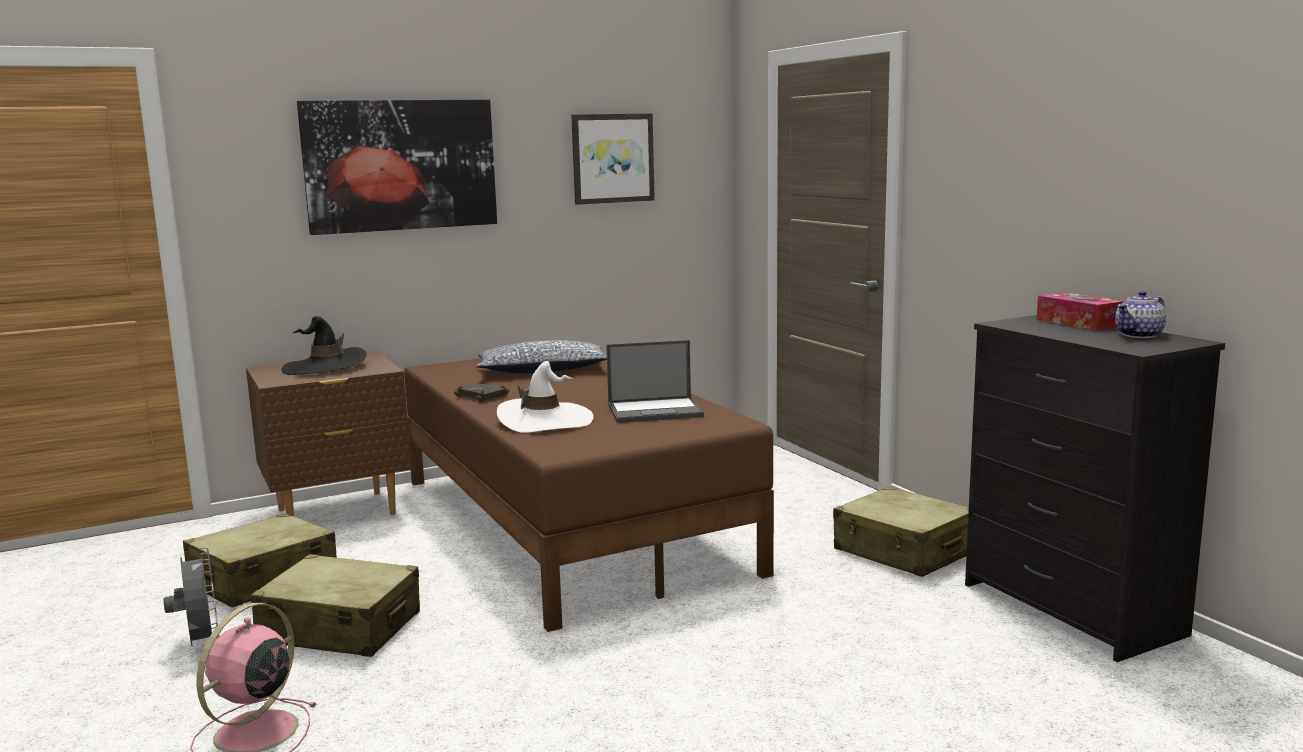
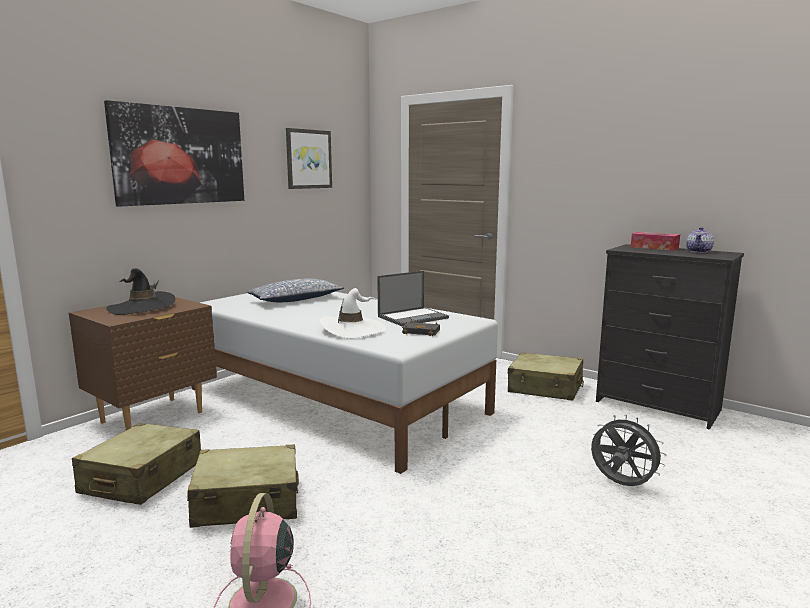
camera: 25 degrees left, 0 degrees up
(202, 645) = (139, 541): grey fan -> grey fan (621, 485)
(484, 396) = (282, 318): black book -> black book (422, 331)
(570, 522) = (335, 400): brown bed -> white bed

